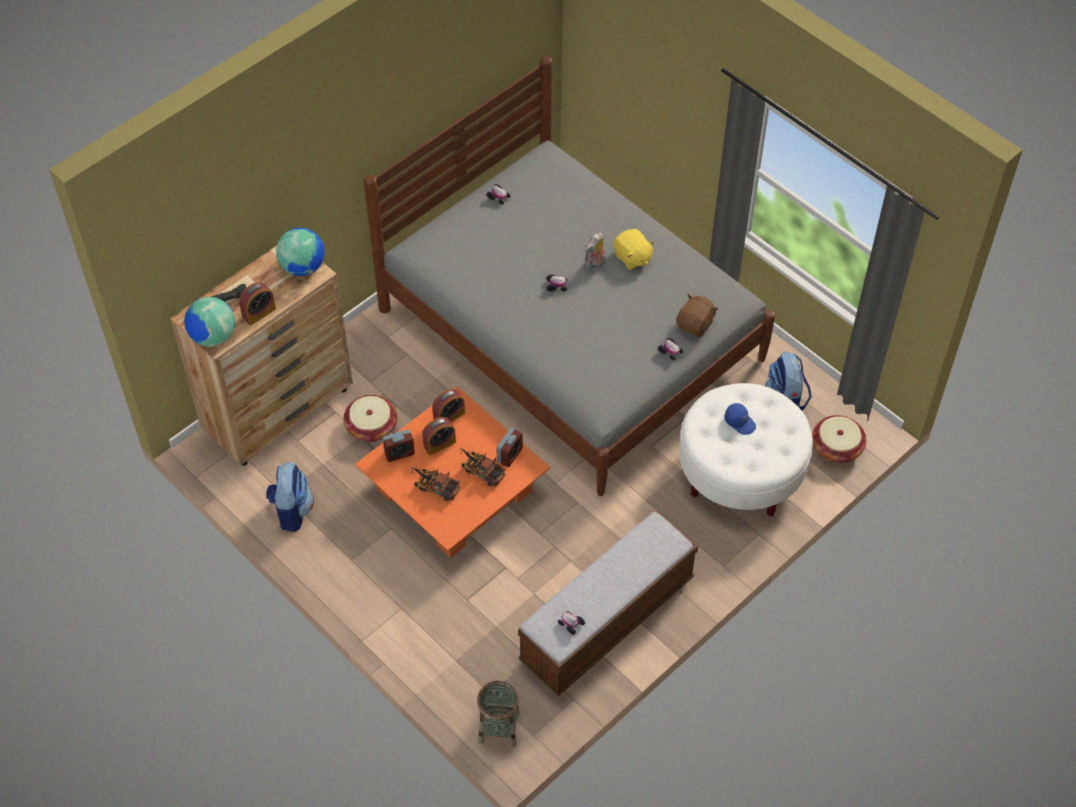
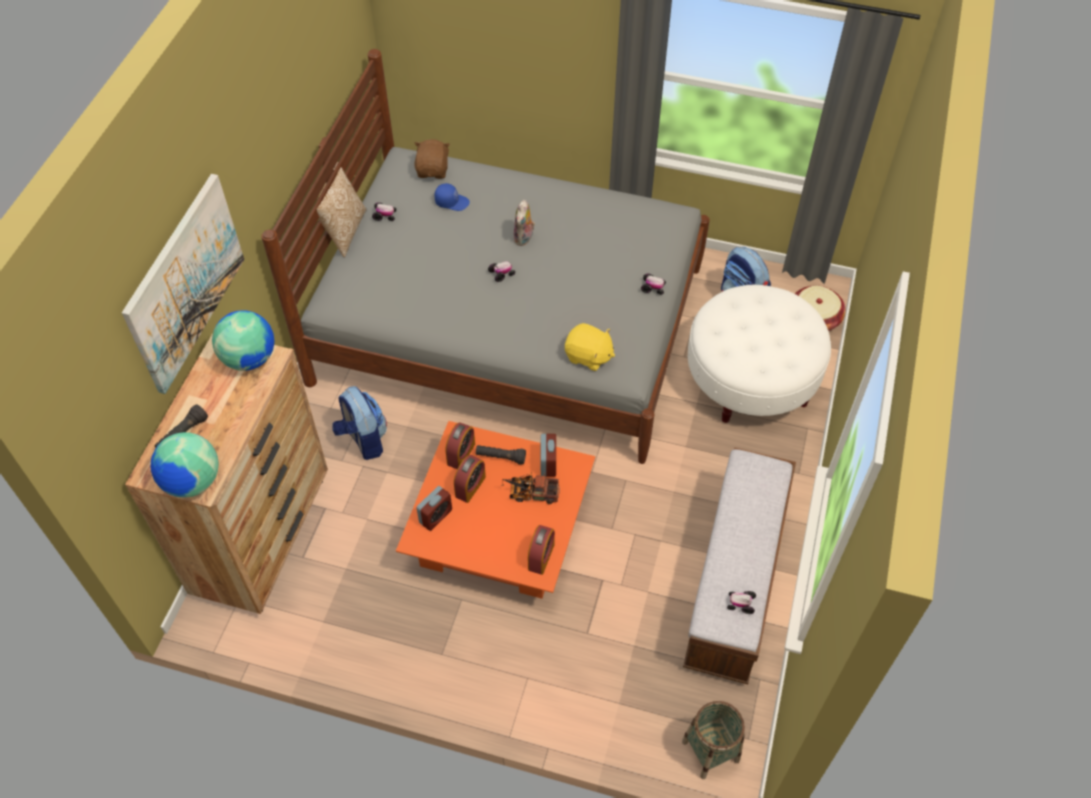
camera: 30 degrees left, 0 degrees up
(259, 313) = (231, 430): alarm clock -> alarm clock (541, 557)
(275, 192) = (184, 282): none -> picture
(291, 511) = (344, 635): backpack -> backpack (363, 440)
(371, 427) = (373, 505): basket -> none
(434, 487) = (495, 533): toy truck -> none
(460, 197) = (344, 231): none -> pillow
(477, 433) = (500, 457): none -> black flashlight
(632, 258) = (554, 217): yellow plush toy -> yellow plush toy (588, 356)
(695, 324) = (656, 253): brown plush toy -> brown plush toy (433, 170)
(740, 422) = (749, 327): blue cap -> blue cap (452, 201)

